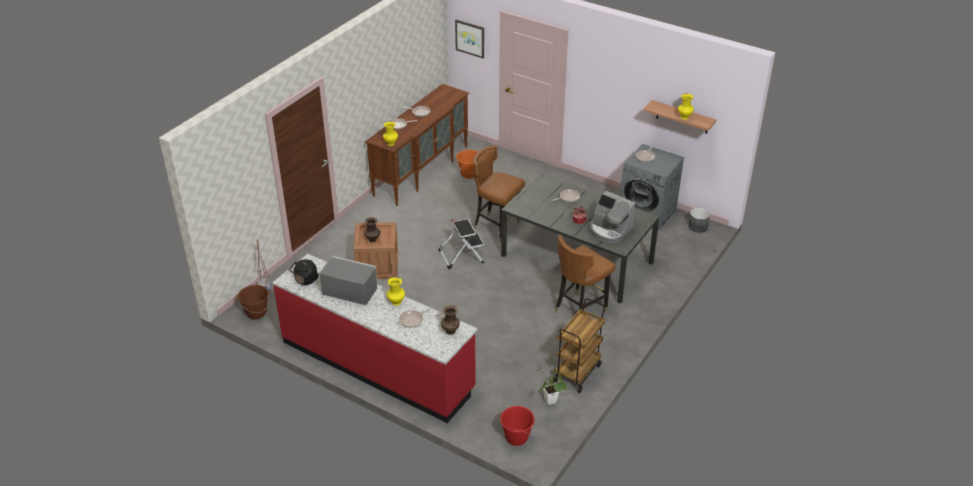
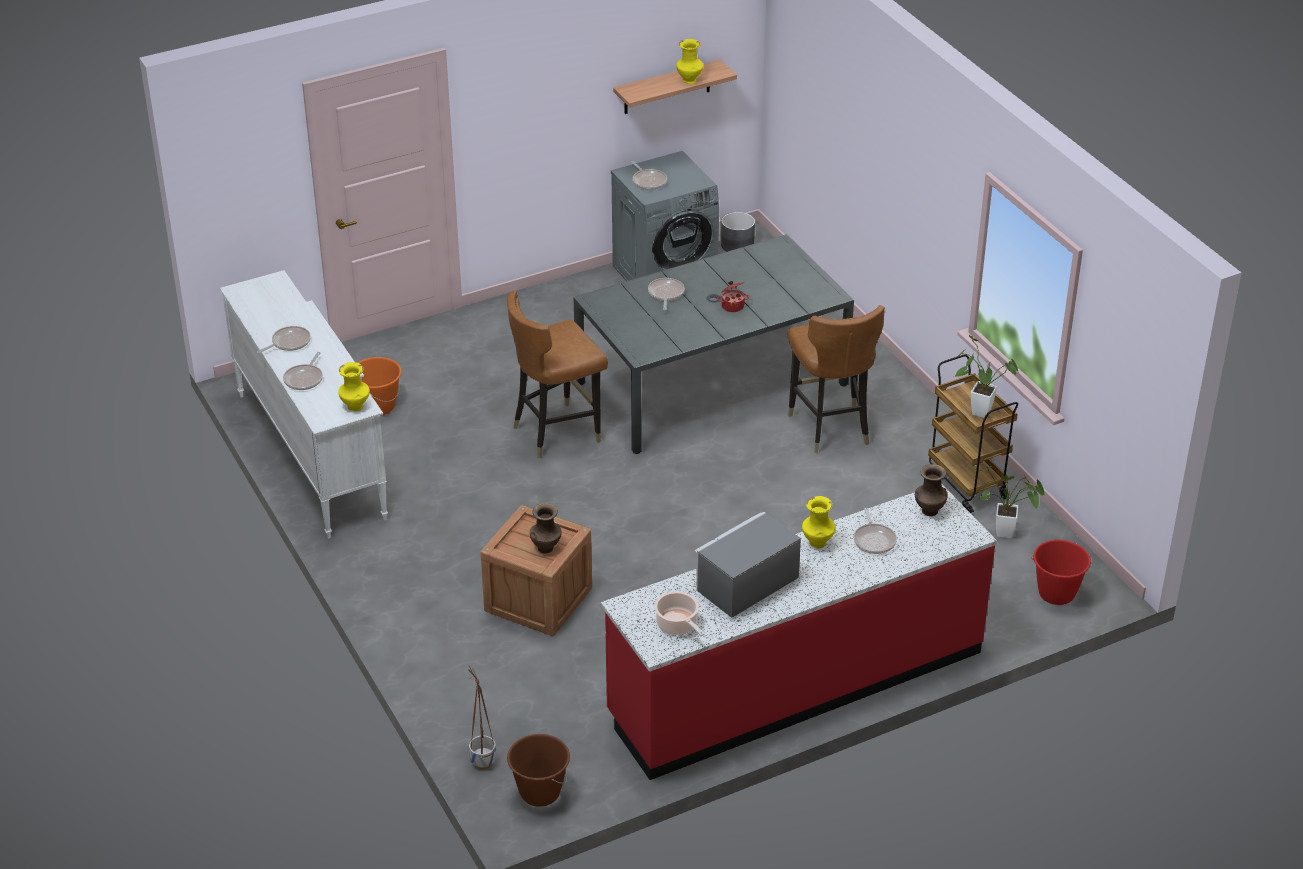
camera: 60 degrees left, 0 degrees up
(305, 280) = (678, 625): black kettle -> cooking pot
(422, 171) = (312, 455): brown cabinet -> white cabinet
(462, 255) = (595, 495): step ladder -> none
(470, 38) = (243, 170): picture -> none
(576, 332) = (976, 411): none -> potted plant
(610, 230) = (782, 289): coffee machine -> none

